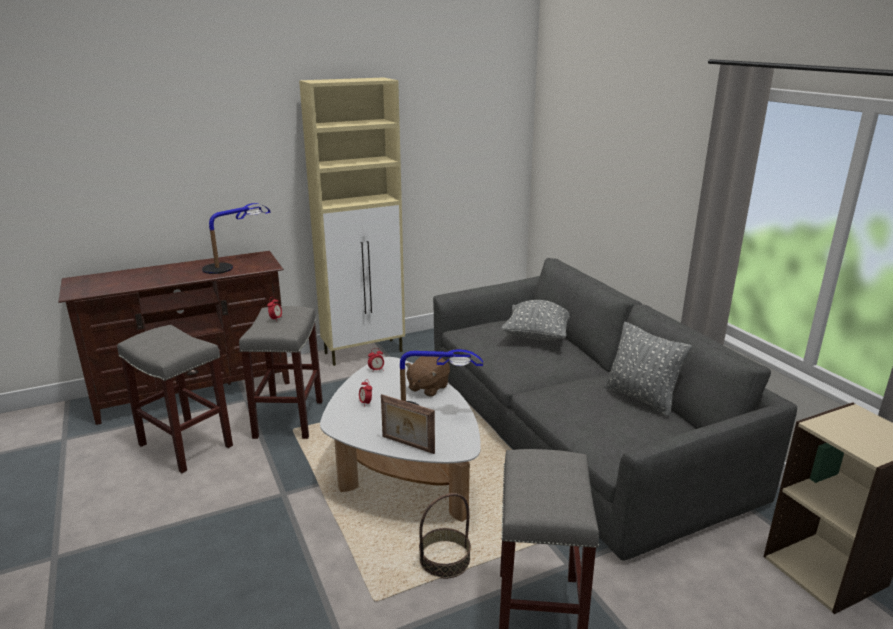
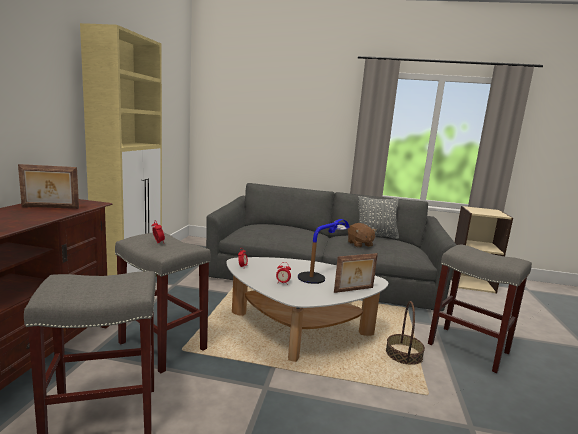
camera: 55 degrees left, 10 degrees down
(232, 265) = (50, 207): table lamp -> picture frame
(427, 387) = (291, 264): brown plush toy -> brown plush toy (359, 244)
(537, 336) = (282, 227): grey pillow -> none

